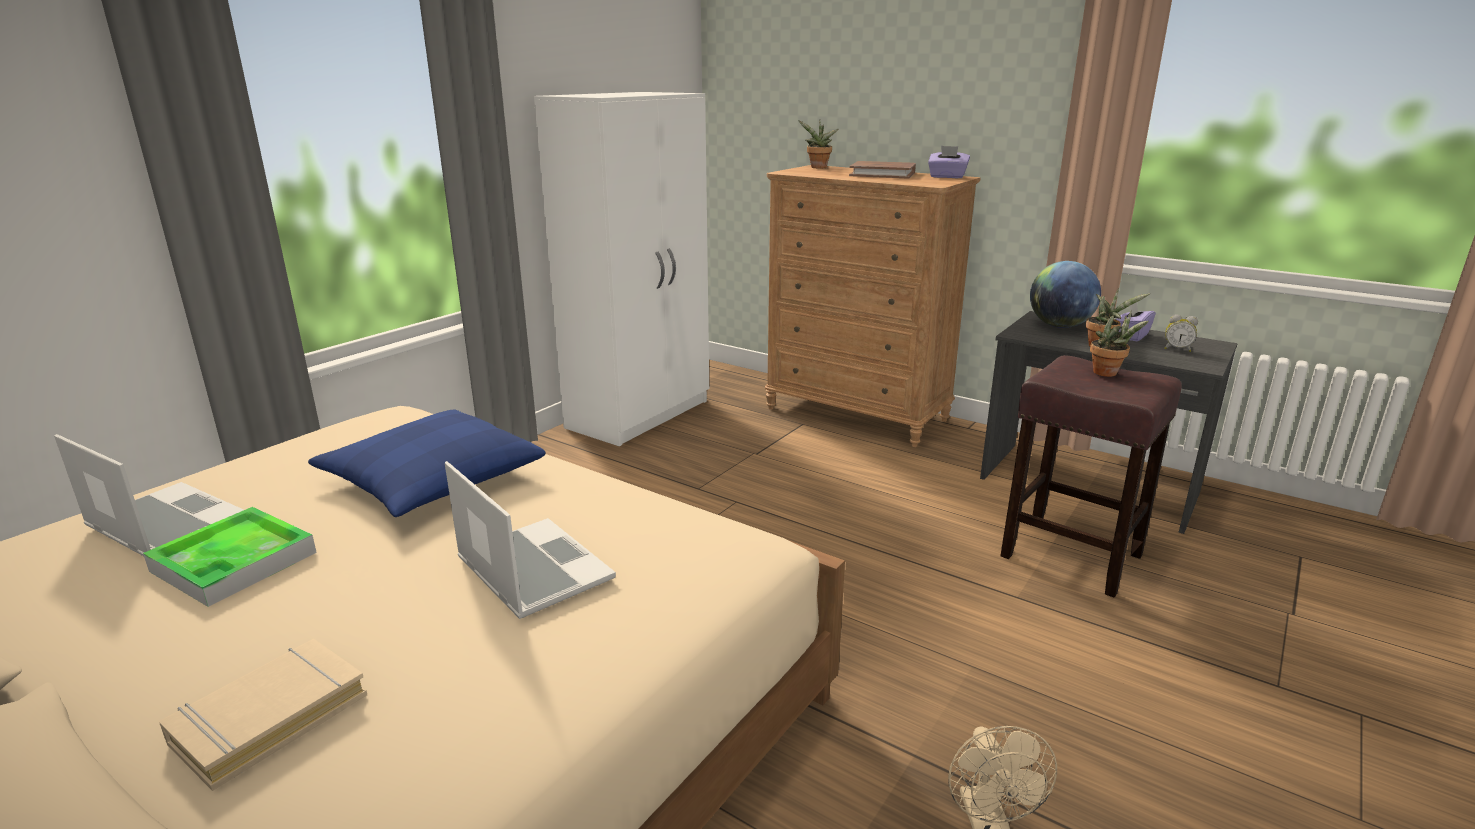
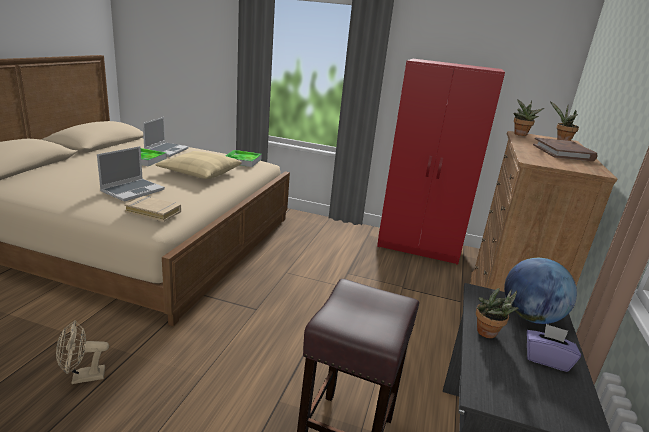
camera: 70 degrees right, 0 degrees up
(269, 718) = (64, 173): beige book -> beige book (154, 212)
(375, 427) = (242, 161): none -> tray
(432, 480) = (200, 172): blue pillow -> beige pillow
(641, 414) = (419, 247): white wardrobe -> red wardrobe
(947, 177) = (589, 168): purple tissue box -> none
(1108, 374) = (382, 316): potted plant -> potted plant (520, 135)
(1177, 349) = (529, 386): alarm clock -> none

